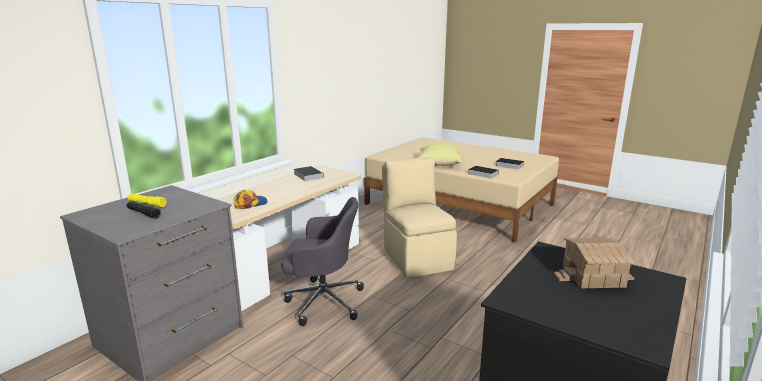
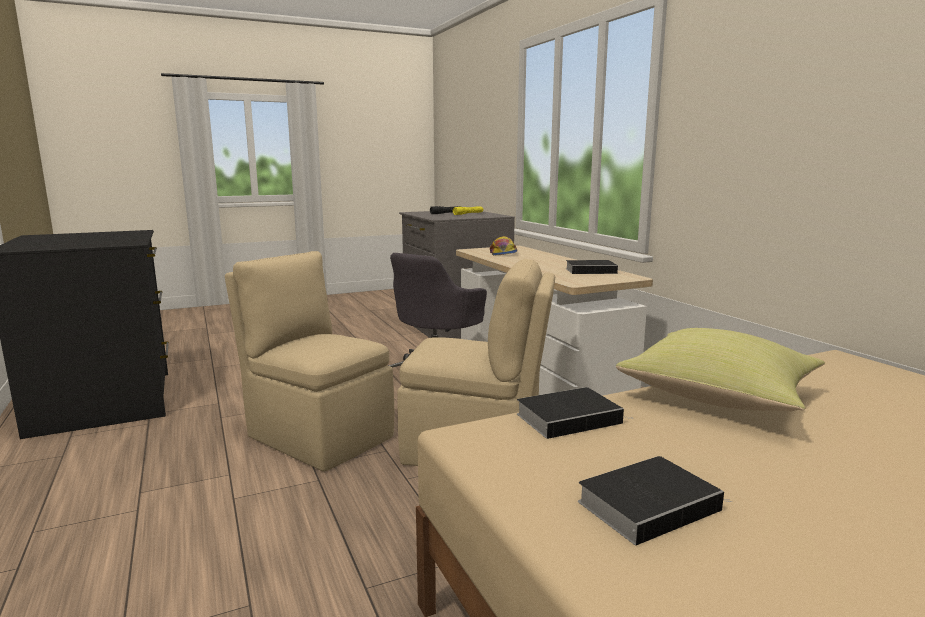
camera: 120 degrees right, 5 degrees down
(459, 304) = (318, 435): none -> beige chair
(593, 277) = (78, 241): toy house -> none

